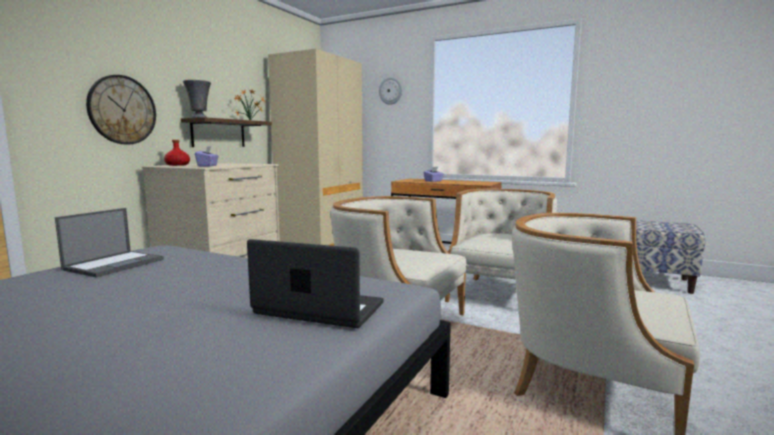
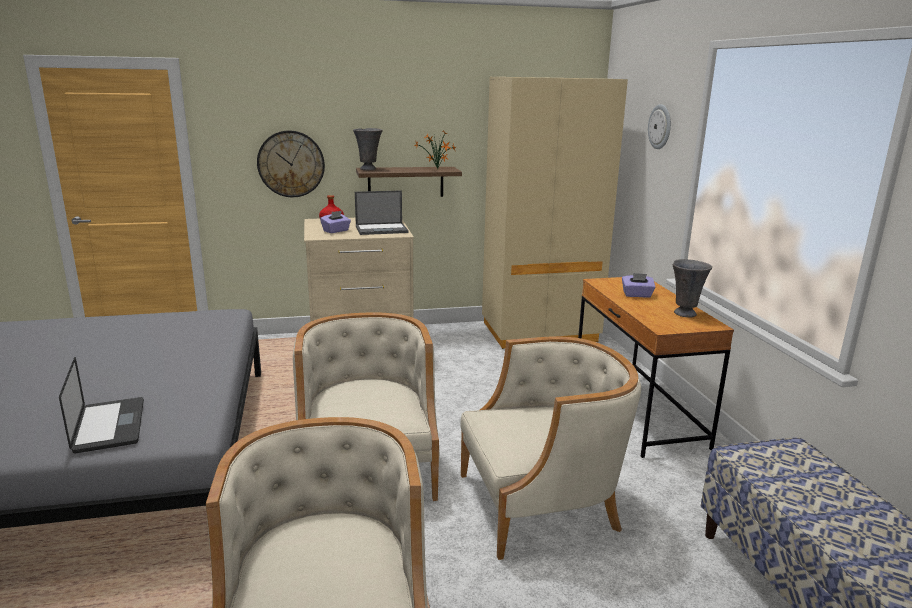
camera: 50 degrees right, 10 degrees up
(115, 264) = (170, 323): laptop -> laptop (382, 229)
(471, 181) = (684, 313): none -> grey vase

